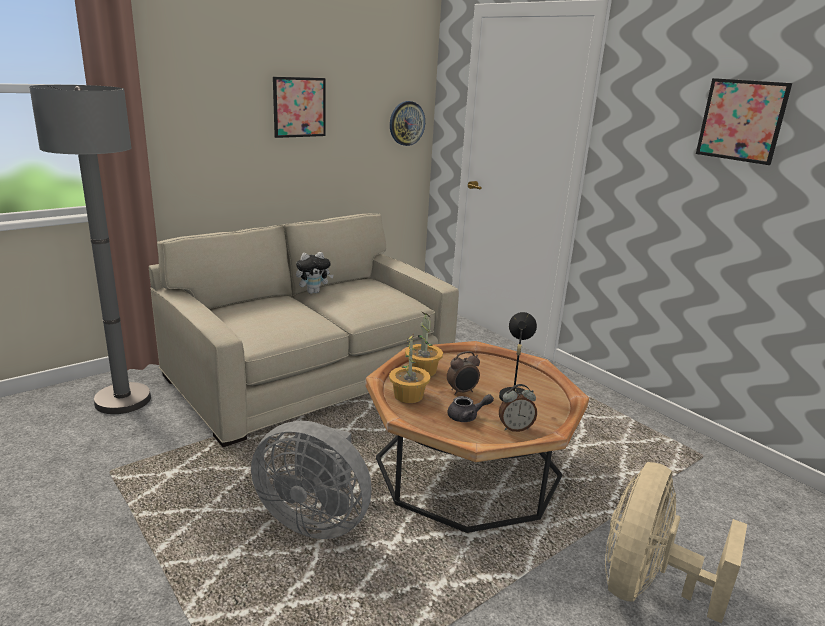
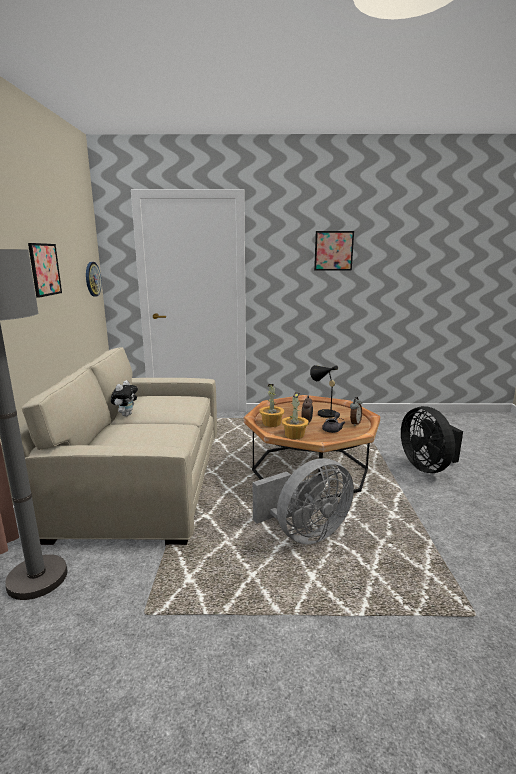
camera: 50 degrees left, 5 degrees down
(647, 586) = (427, 467): beige fan -> black fan

